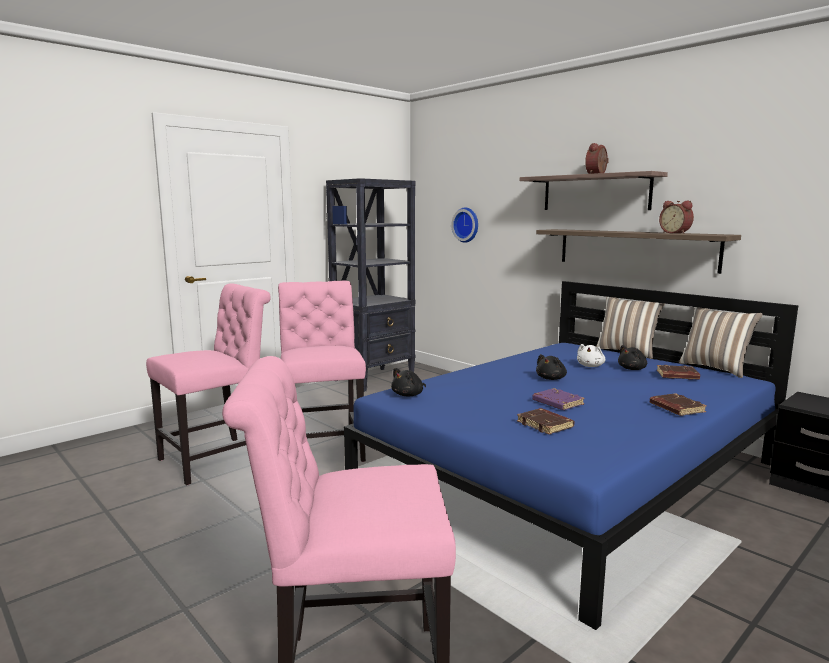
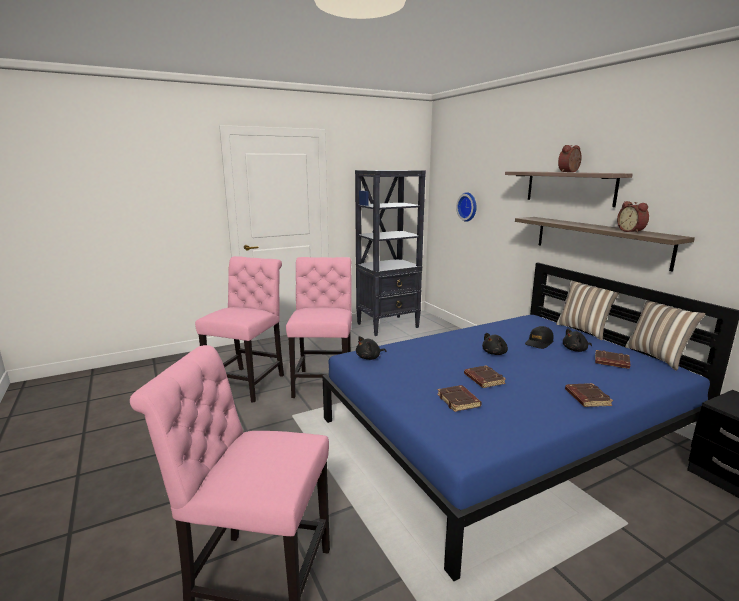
camera: 15 degrees right, 5 degrees up
(219, 458) = (249, 382): pink chair -> pink chair turned 45 degrees counterclockwise
(557, 403) = (483, 379): purple book -> brown book
(590, 366) = (539, 343): white plush toy -> black cap

